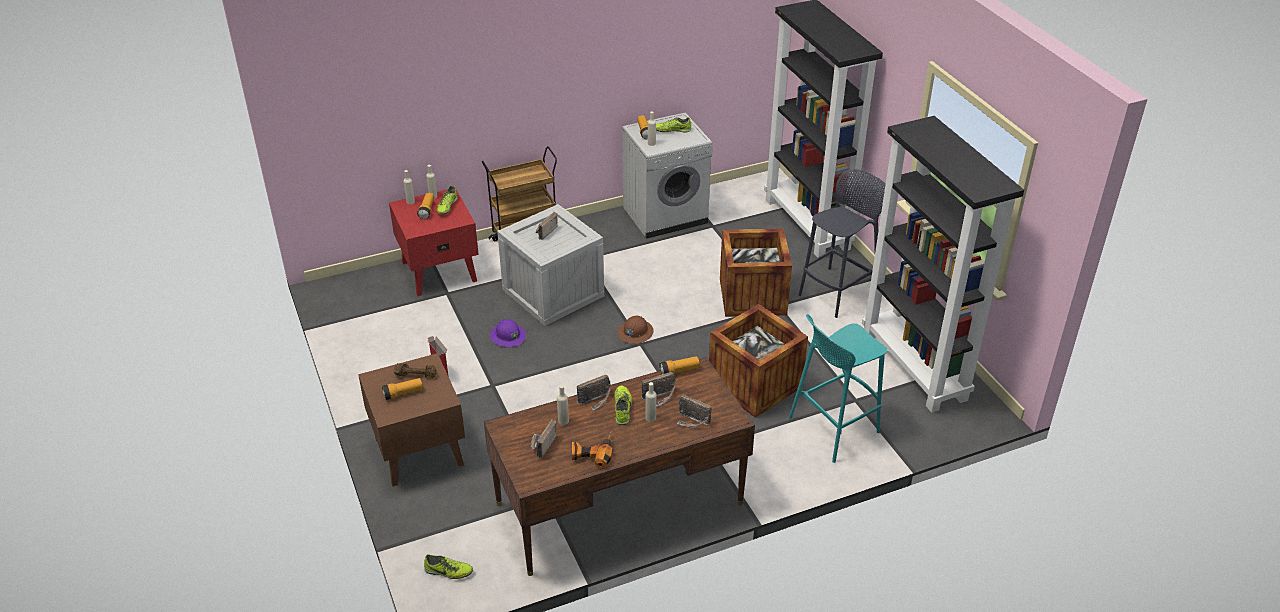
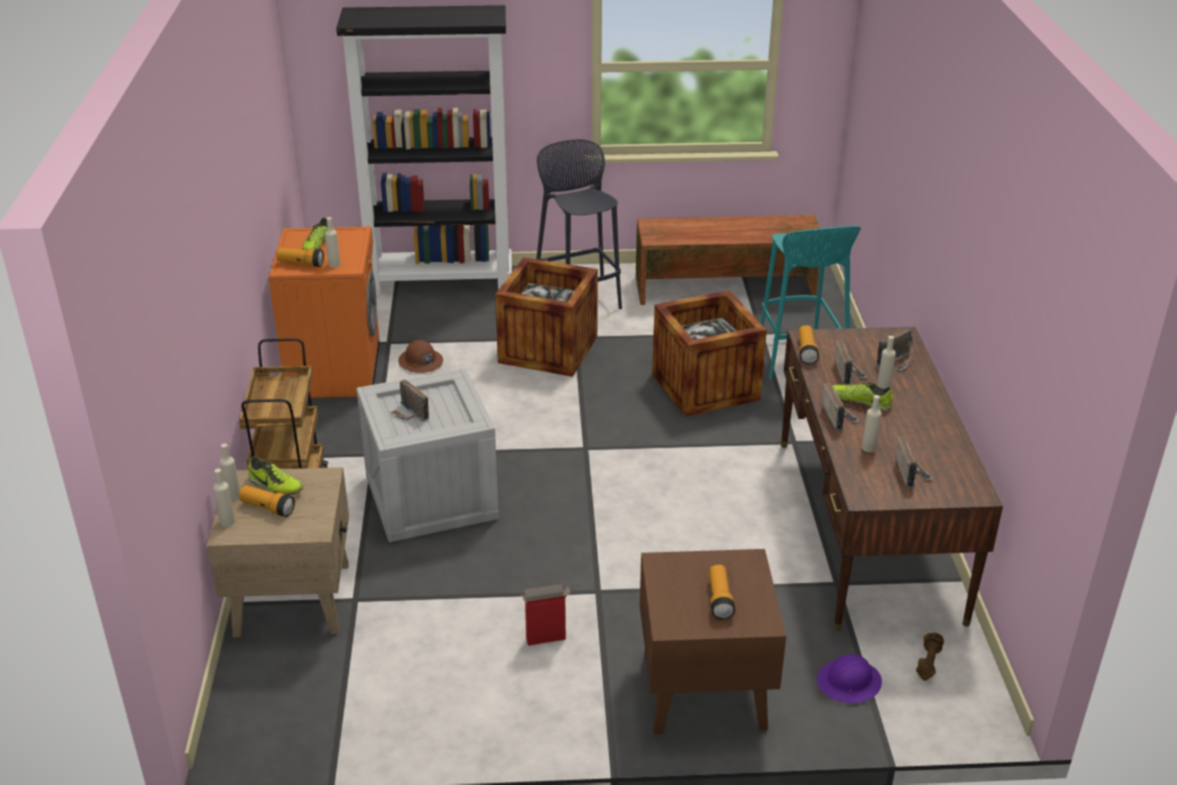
camera: 70 degrees left, 5 degrees down
(416, 375) = (683, 580): brown dumbbell -> brown dumbbell (928, 662)
(440, 271) = (292, 598): red nightstand -> beige nightstand
(448, 572) = (948, 698): shoe -> none
(508, 336) = (499, 557): purple hard hat -> purple hard hat (849, 682)
(541, 446) = (911, 472): radio -> radio turned 135 degrees counterclockwise
(592, 453) = (933, 438): power drill -> none
(635, 332) = (560, 447): brown hard hat -> brown hard hat (420, 362)
(666, 216) = (337, 370): white washing machine -> orange washing machine
(915, 367) = (727, 287): black bookcase -> brown bench

